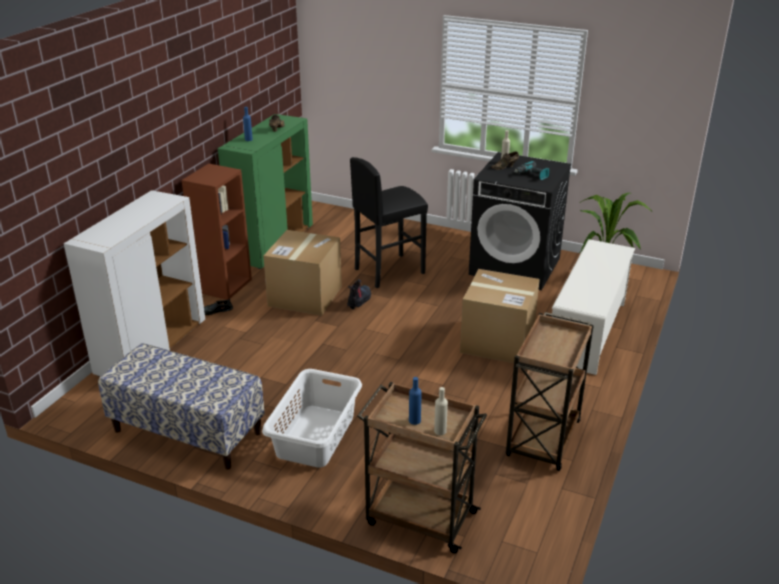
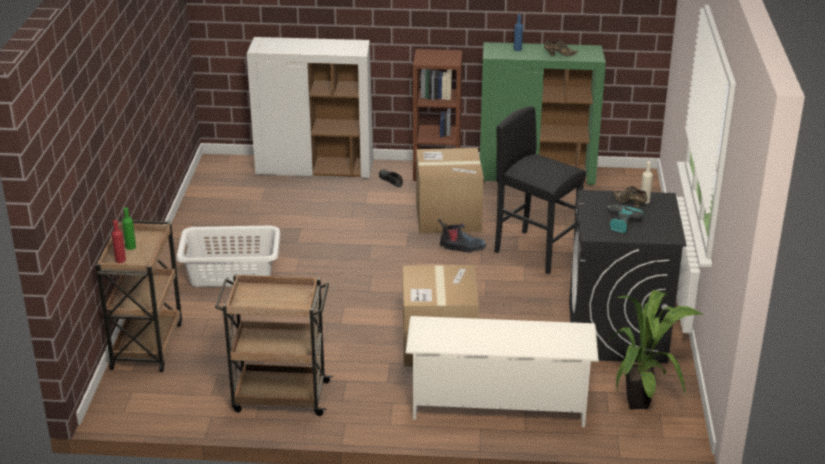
camera: 70 degrees right, 0 degrees up
(187, 432) = (210, 216): bench -> none
(414, 420) = (130, 247): blue bottle -> green bottle
(440, 431) = (120, 260): beige bottle -> red bottle

